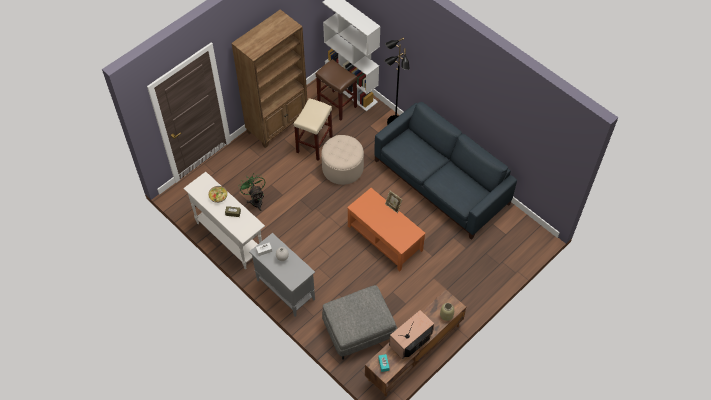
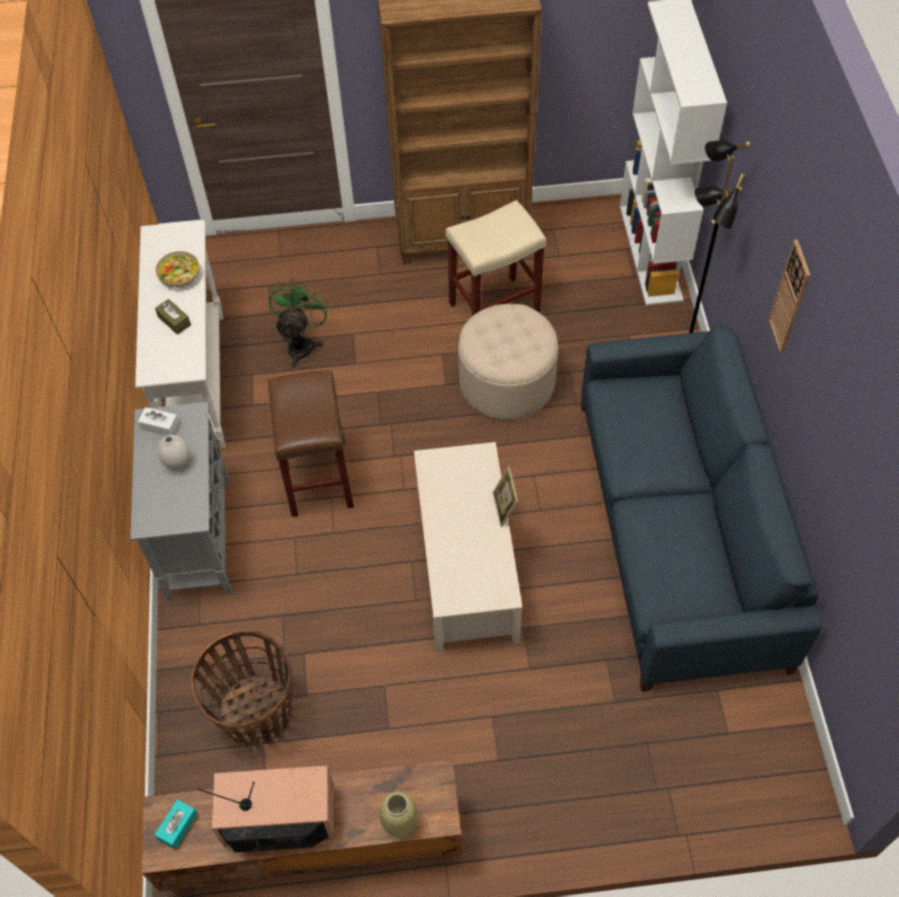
camera: 40 degrees right, 0 degrees up
(336, 105) = (598, 262): brown stool -> brown stool (317, 477)
(359, 328) = (256, 712): grey ottoman -> basket
(385, 238) = (467, 567): orange coffee table -> beige coffee table
(448, 81) = (790, 298): none -> wall clock

